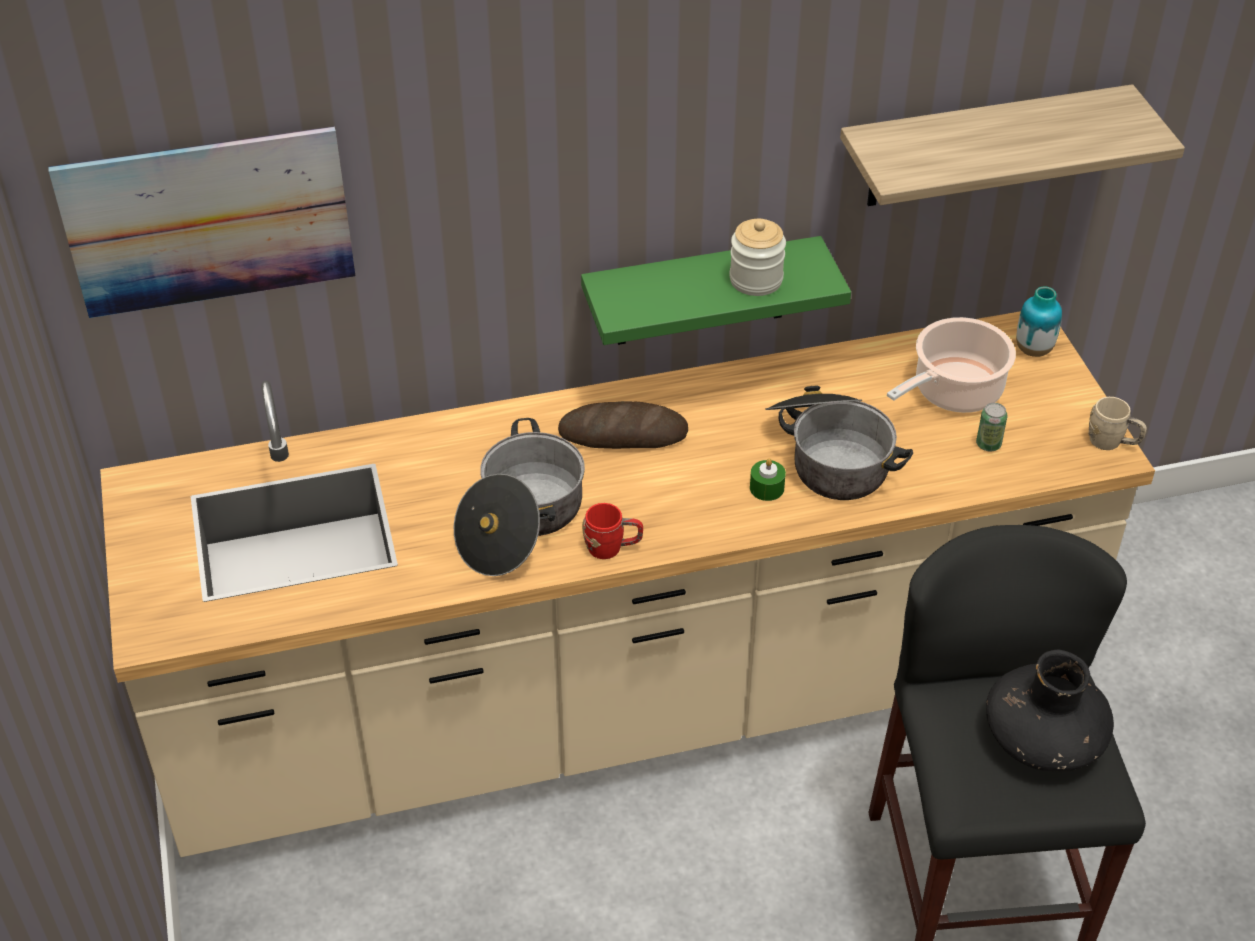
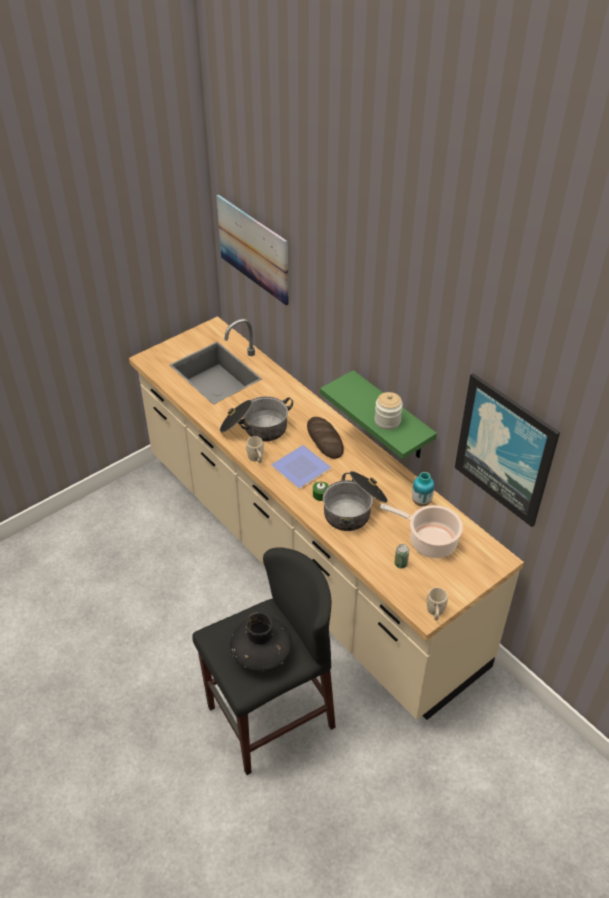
camera: 65 degrees right, 0 degrees up
(612, 548) = (256, 459): red mug -> beige mug
(682, 489) = (303, 468): none -> plate
(982, 147) = (505, 449): shelf -> picture
(1033, 350) = (484, 564): vase -> vase (421, 502)

